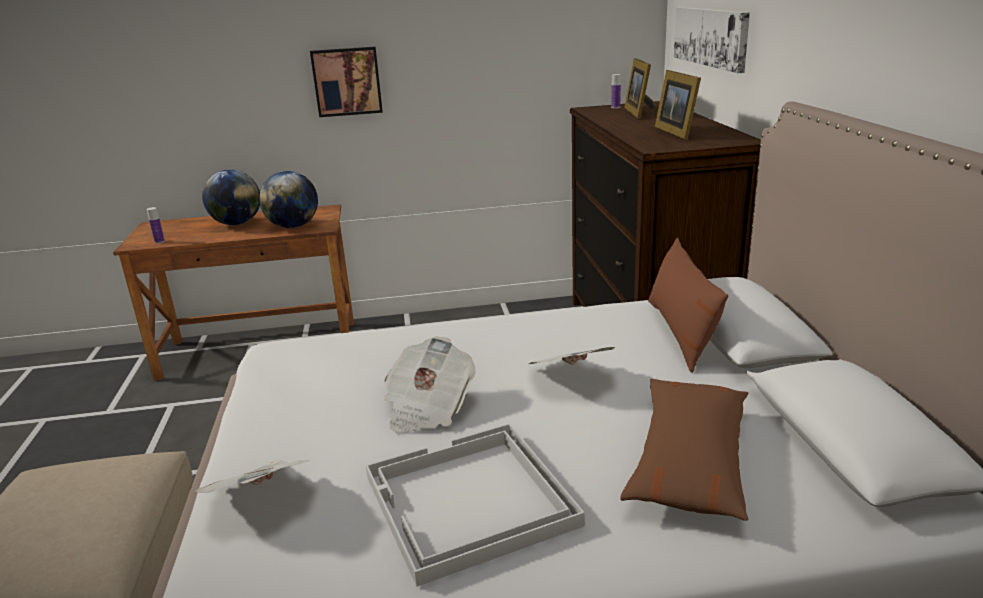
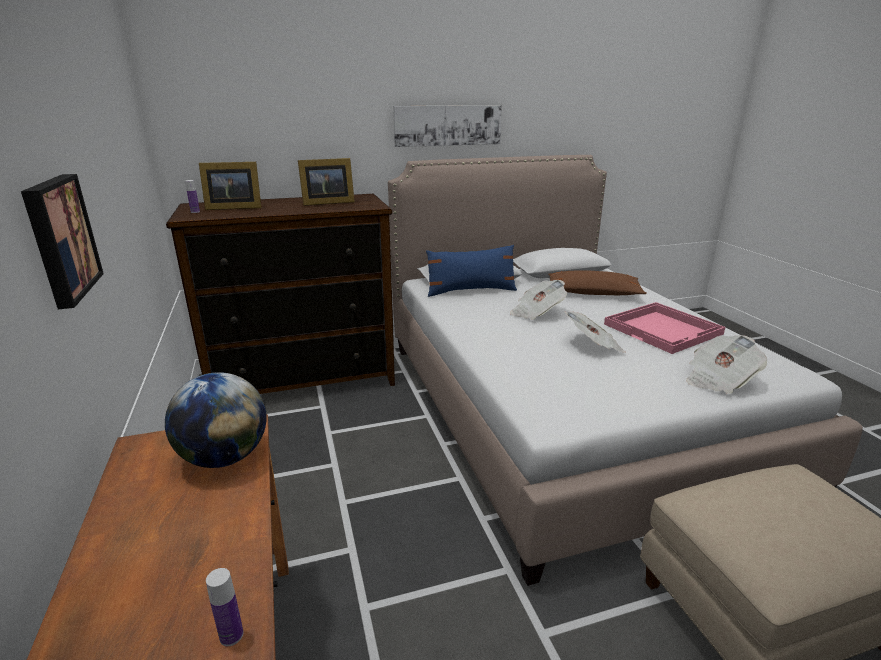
camera: 100 degrees left, 0 degrees up
(237, 223) = (159, 538): globe -> none
(468, 502) = (663, 329): white tray -> pink tray
(681, 333) = (471, 291): brown pillow -> blue pillow
(711, 37) = (260, 137): picture -> picture (447, 125)

